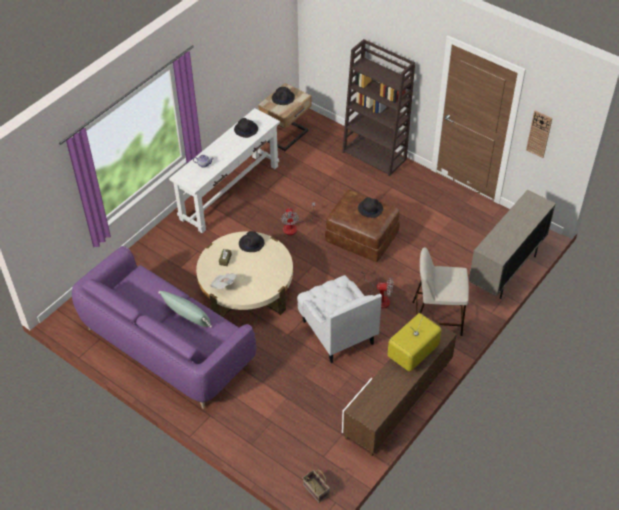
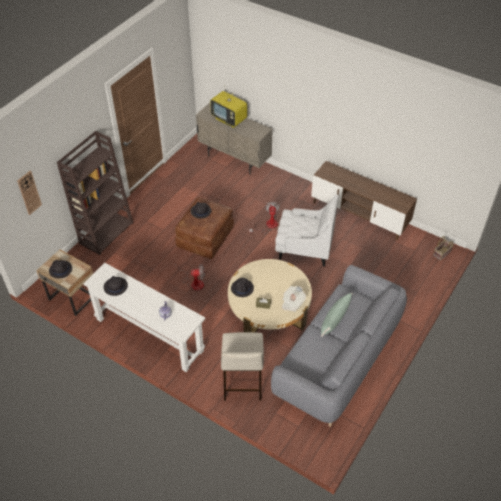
camera: 95 degrees left, 0 degrees up
(167, 346) = (338, 359): purple sofa -> grey sofa
(337, 331) = (304, 248): white armchair -> white armchair turned 45 degrees clockwise
(413, 355) = (349, 181): television -> television (229, 120)
(437, 318) = (283, 194): beige stool -> beige stool (242, 379)
(539, 134) = (171, 82): wall clock -> wall clock (29, 192)

